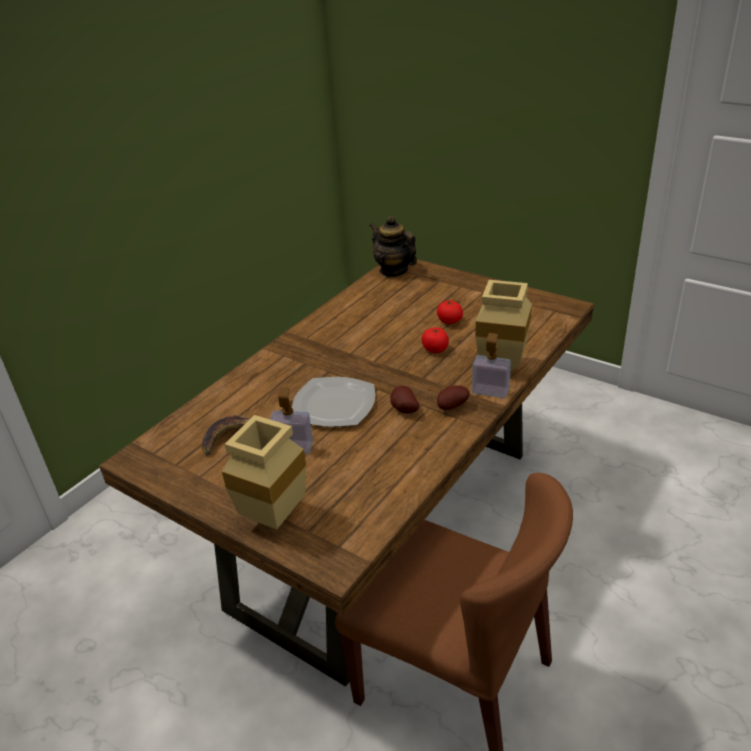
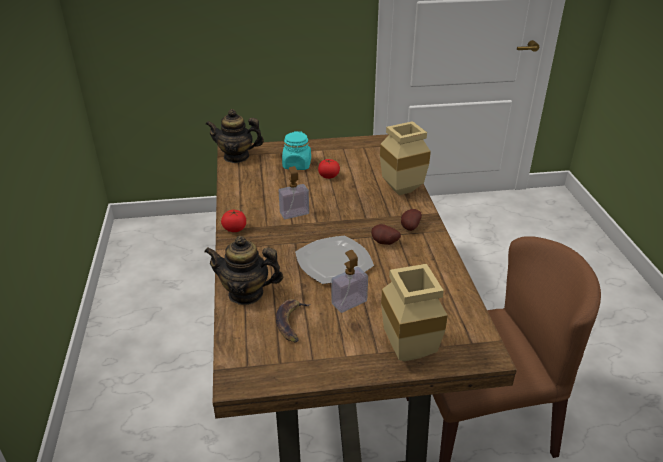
camera: 45 degrees left, 0 degrees up
(231, 395) = (246, 293): none -> teapot
(435, 349) = (346, 197): tomato -> tomato (235, 229)
(436, 298) = (297, 165): none -> turquoise jar
(490, 391) = (417, 208): soap dispenser -> soap dispenser (294, 213)

